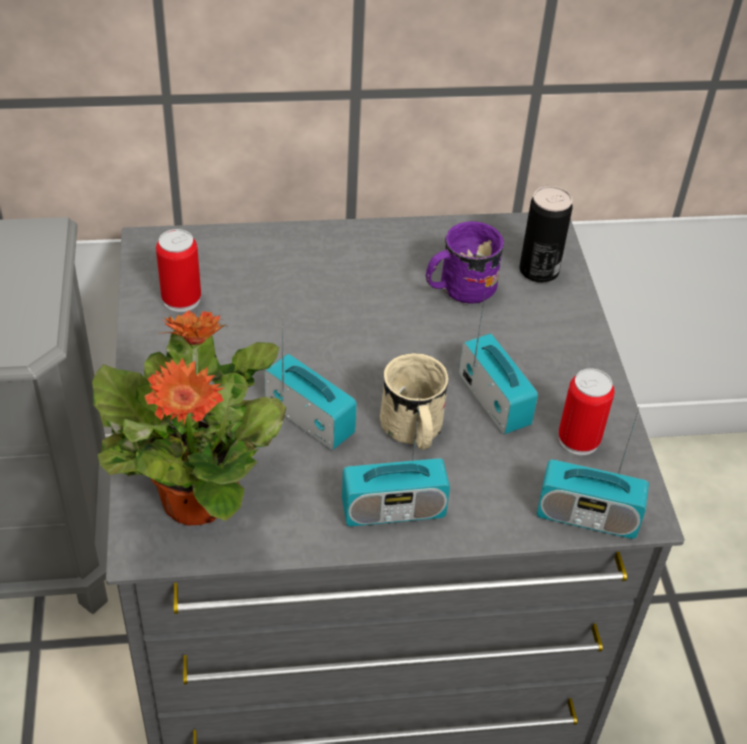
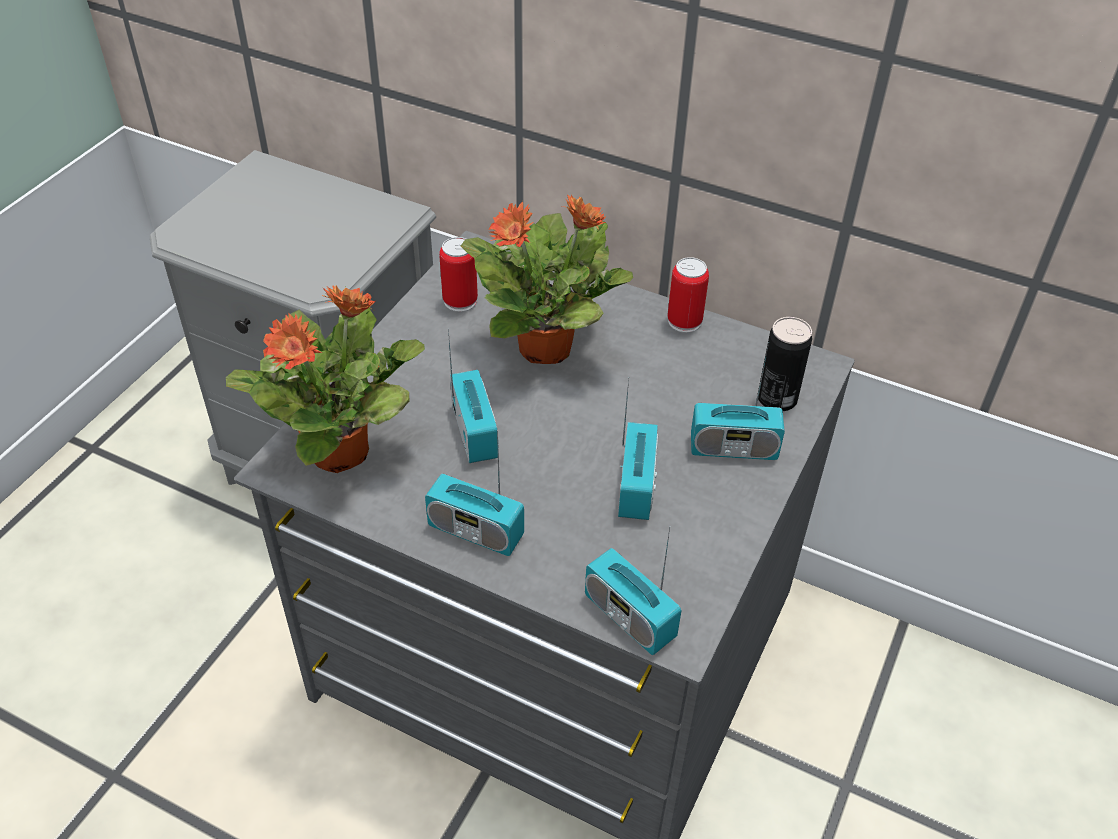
camera: 35 degrees right, 0 degrees up
(306, 310) = (547, 348): none -> potted plant
(412, 432) = (545, 480): beige mug -> none
(458, 289) = (690, 384): purple mug -> none
(541, 329) = (733, 448): none -> radio
(578, 439) = (681, 552): can -> can (684, 321)

